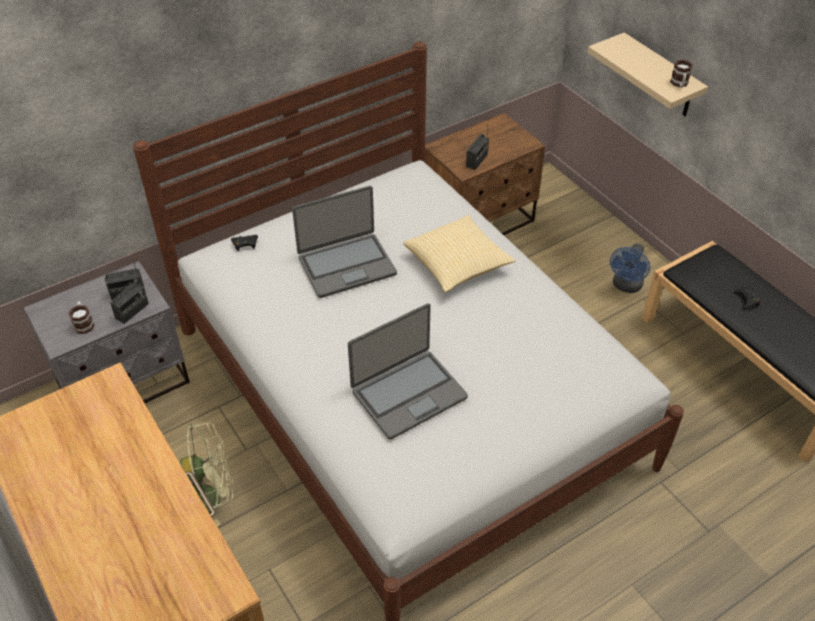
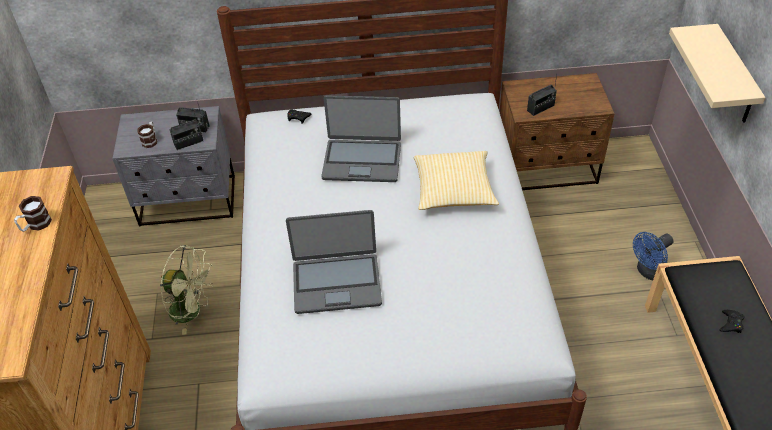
camera: 30 degrees right, 0 degrees up
(679, 84) = (735, 87): mug -> mug (35, 225)

